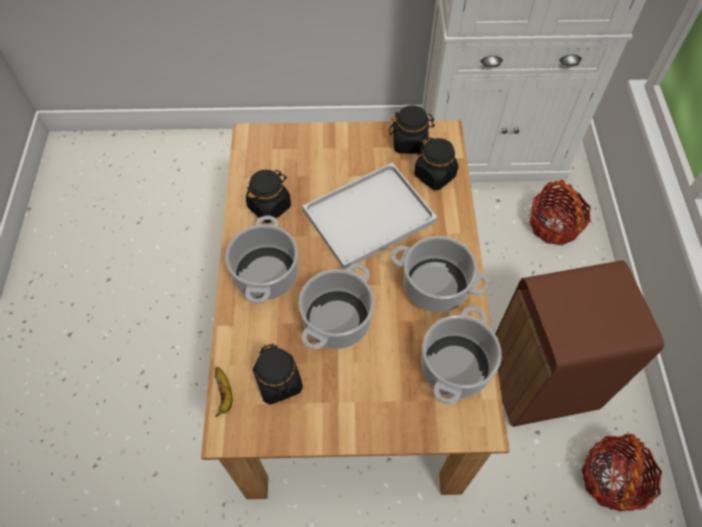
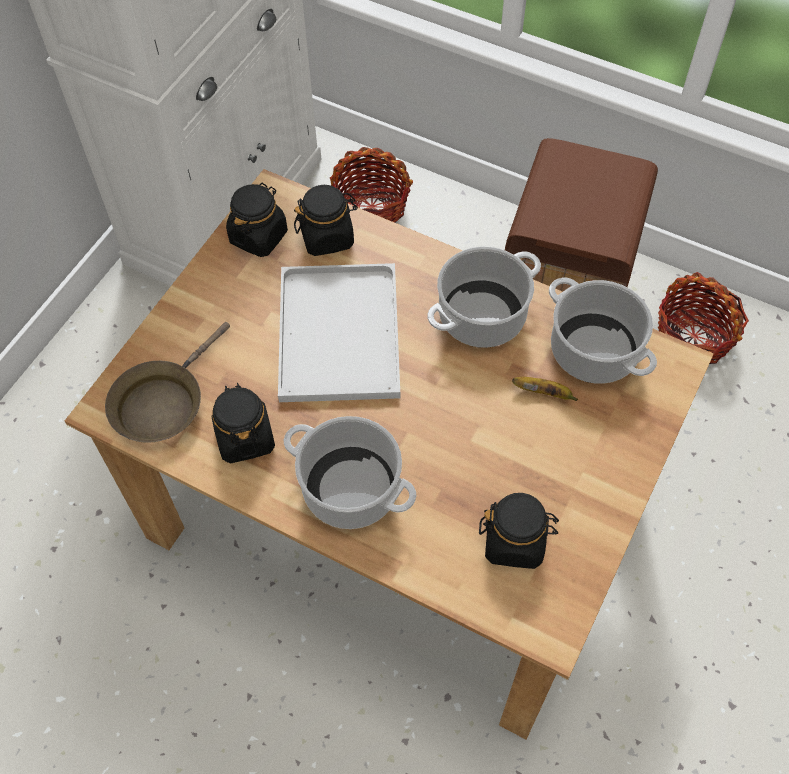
camera: 60 degrees left, 0 degrees up
(224, 395) = (498, 613): banana -> banana (544, 393)
(269, 158) = (162, 403): none -> brown frying pan
(337, 321) = (467, 440): cooking pot -> none

